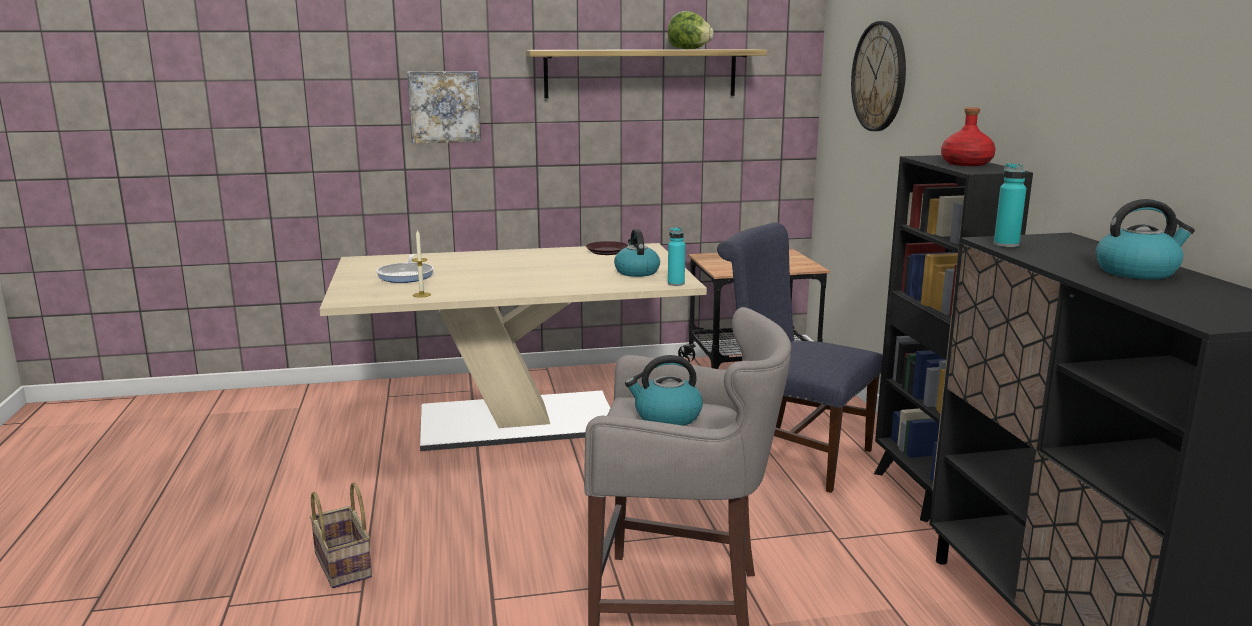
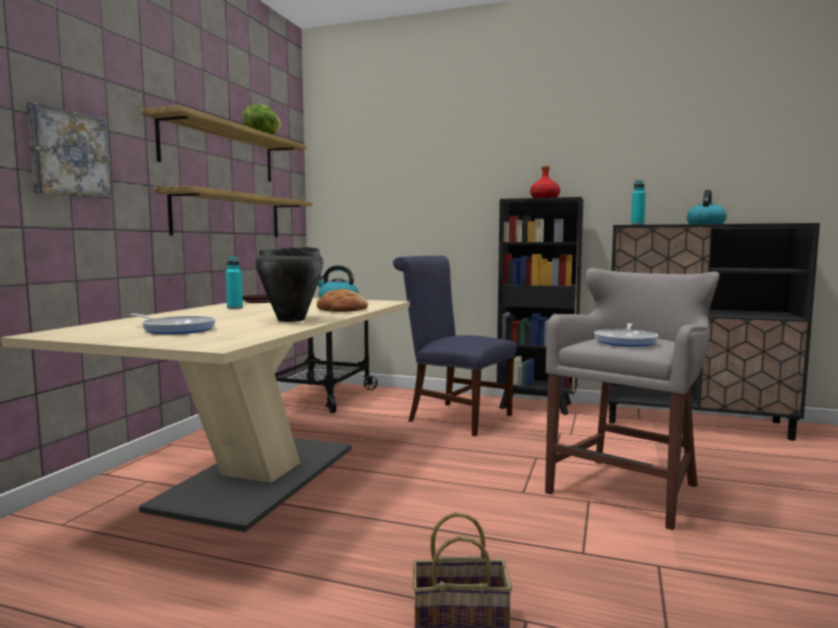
camera: 60 degrees left, 10 degrees down
(421, 295) = (267, 331): candle -> none
(491, 286) = (292, 320): none -> black cooking pot
(584, 284) = (342, 309): none -> bread
(651, 144) = (229, 216): none -> shelf
(666, 417) = (626, 341): kettle -> frying pan
(676, 283) = (388, 302): turquoise bottle -> turquoise bottle (235, 308)
(792, 454) = (454, 417): blue chair -> blue chair turned 60 degrees clockwise
(879, 76) = (394, 167): wall clock -> none

